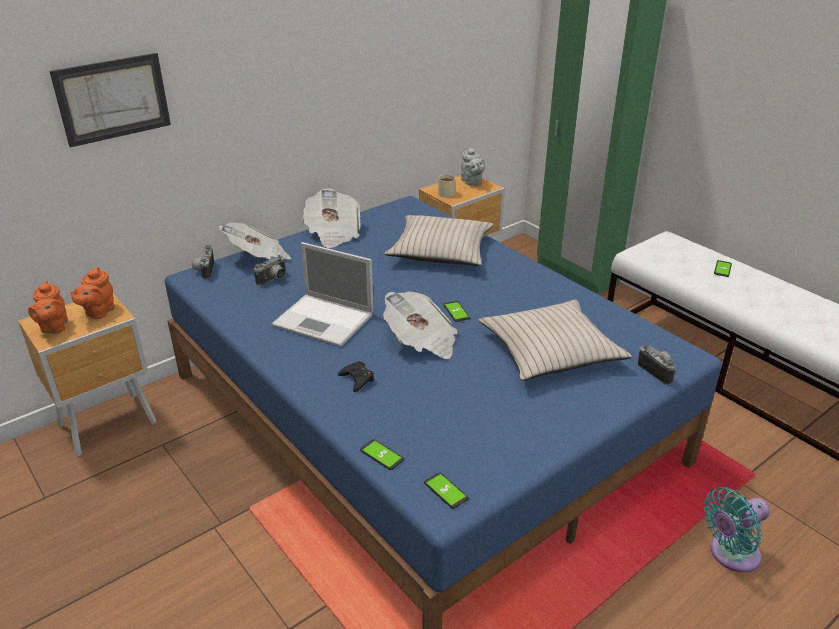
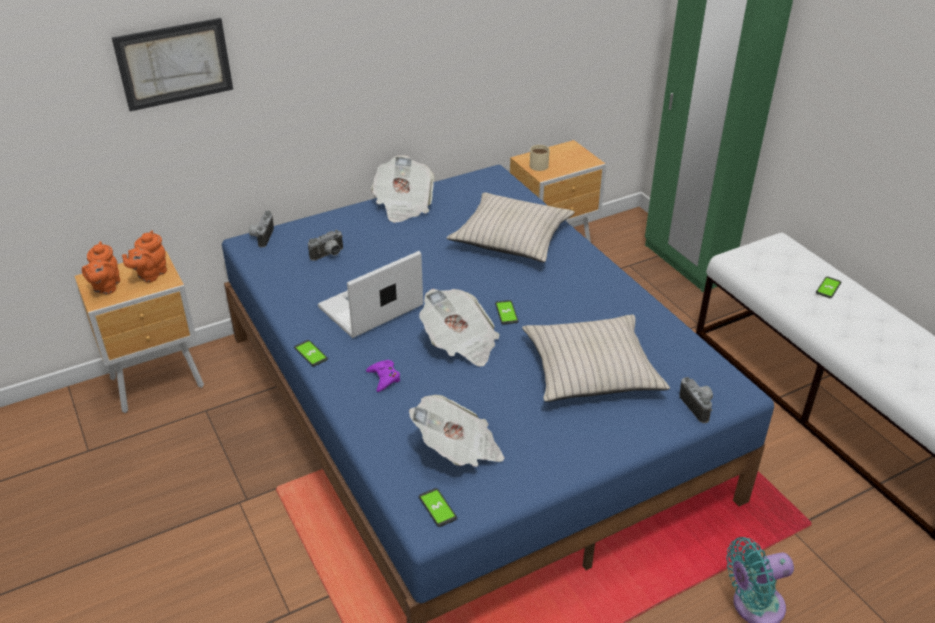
camera: 10 degrees right, 5 degrees up
(258, 257) = (319, 226): newspaper -> newspaper (458, 449)
(325, 320) = (369, 308): laptop -> laptop turned 105 degrees clockwise
(357, 379) = (384, 378): black game controller -> purple game controller
(381, 455) = (386, 462): phone -> phone (310, 354)
(471, 182) = (571, 153): grey teapot -> none

